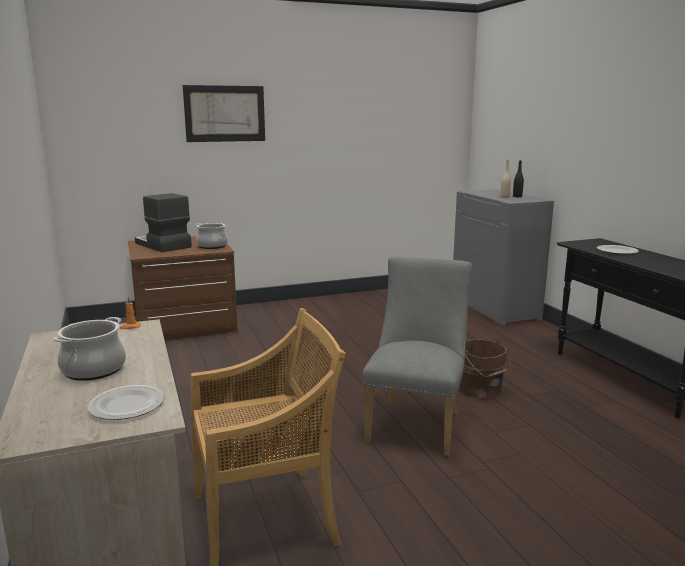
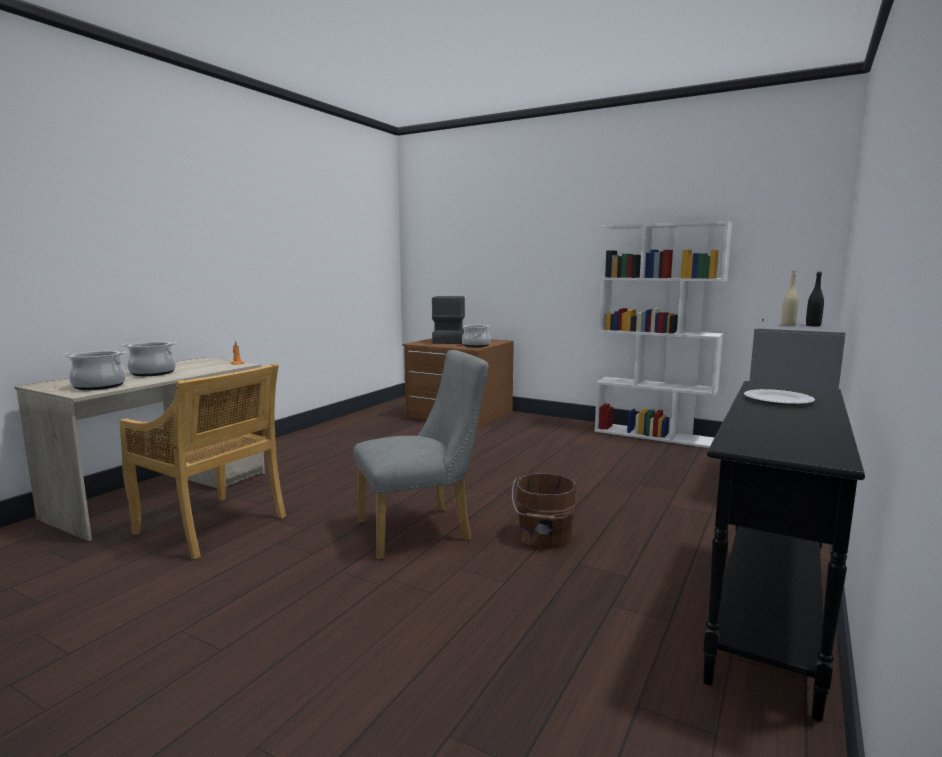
camera: 50 degrees right, 5 degrees down
(127, 406) = (99, 386): plate -> cooking pot
(225, 113) = (527, 226): picture -> none
(365, 296) = (653, 435): none -> white bookcase

